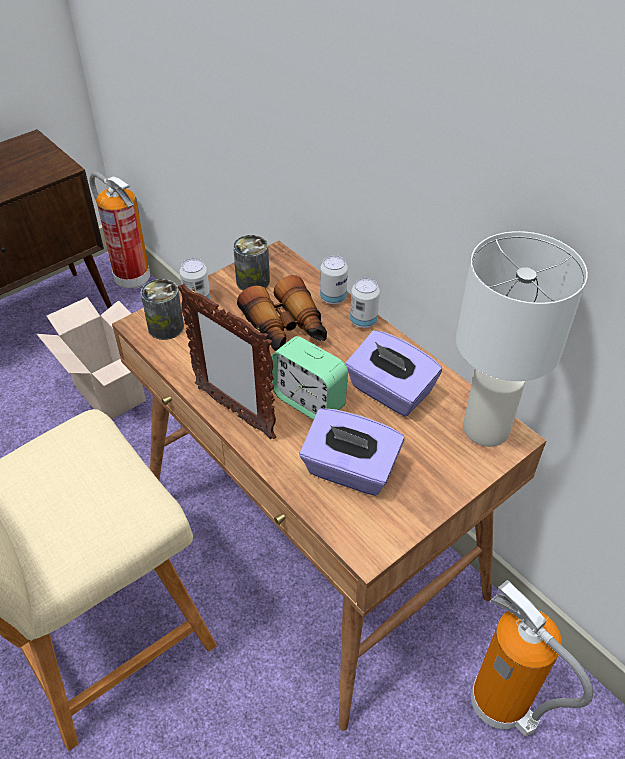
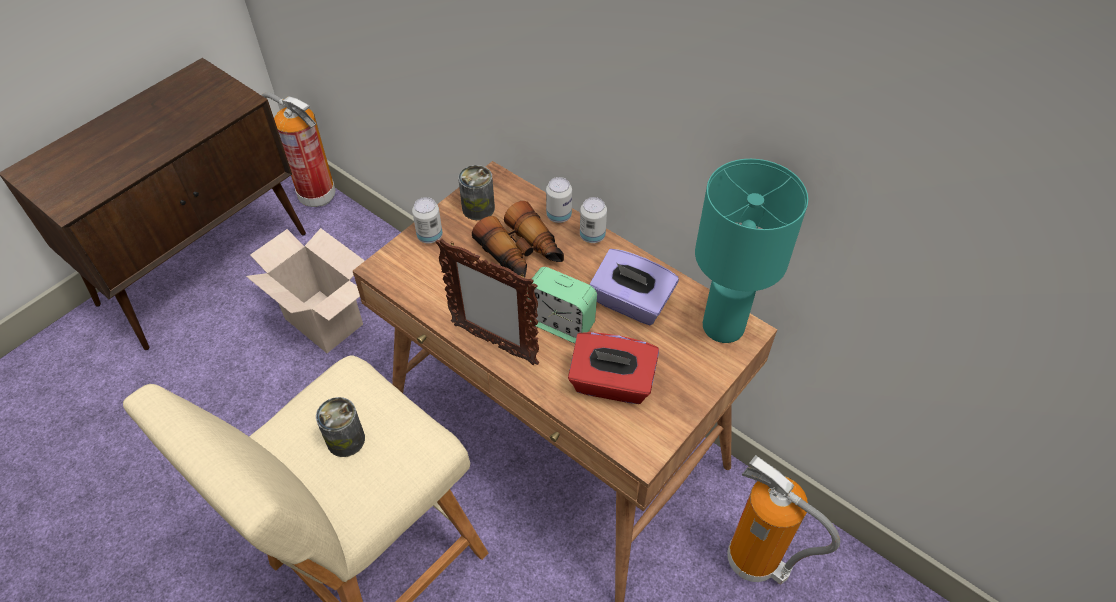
camera: 10 degrees left, 5 degrees up
(166, 327) = (406, 267): can -> can (346, 440)
(349, 470) = (611, 384): purple tissue box -> red tissue box
(485, 430) = (723, 327): white table lamp -> turquoise table lamp

